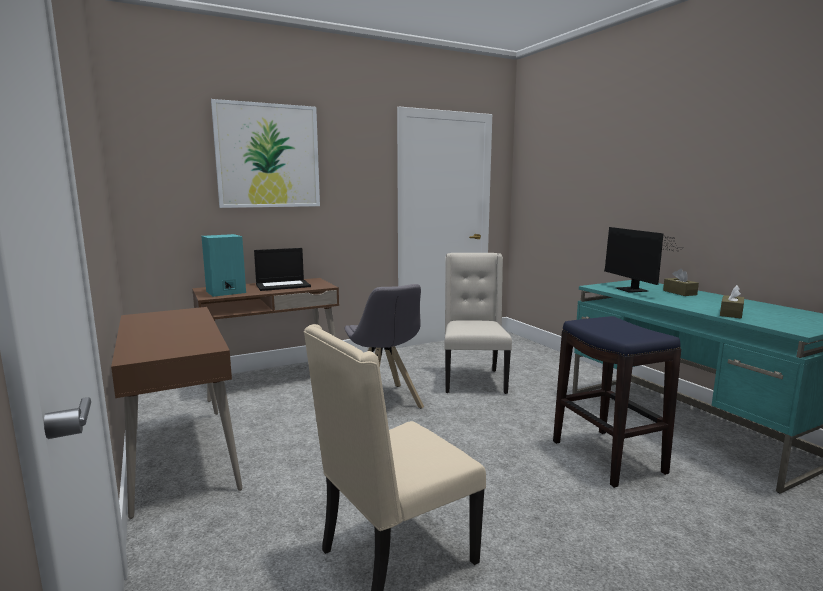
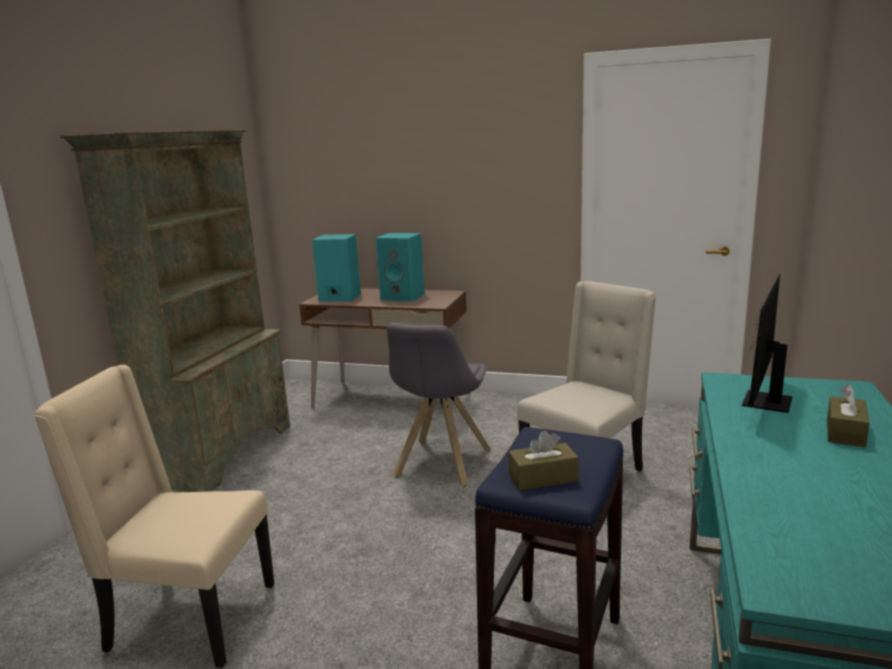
camera: 45 degrees right, 5 degrees up
(181, 457) = (221, 453): brown desk -> green bookcase
(268, 156) = (407, 140): picture -> none
(283, 285) = (404, 297): laptop -> turquoise speaker
(731, 313) = (777, 504): brown tissue box -> brown tissue box (543, 478)

